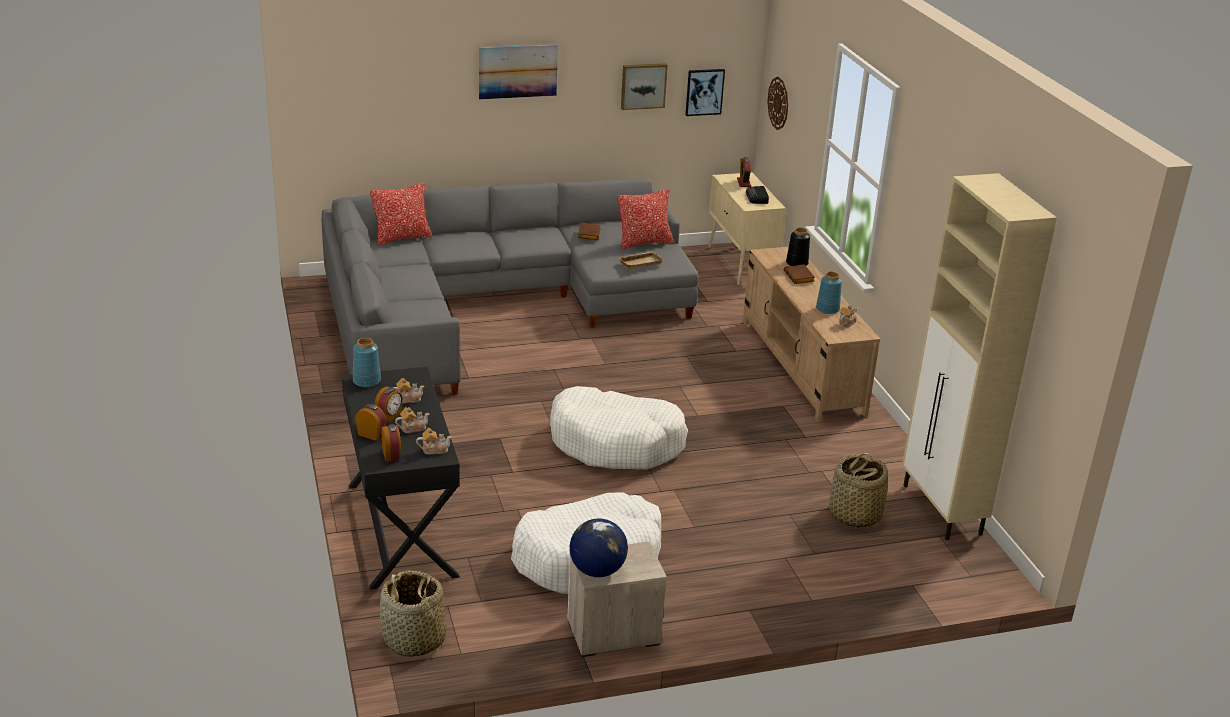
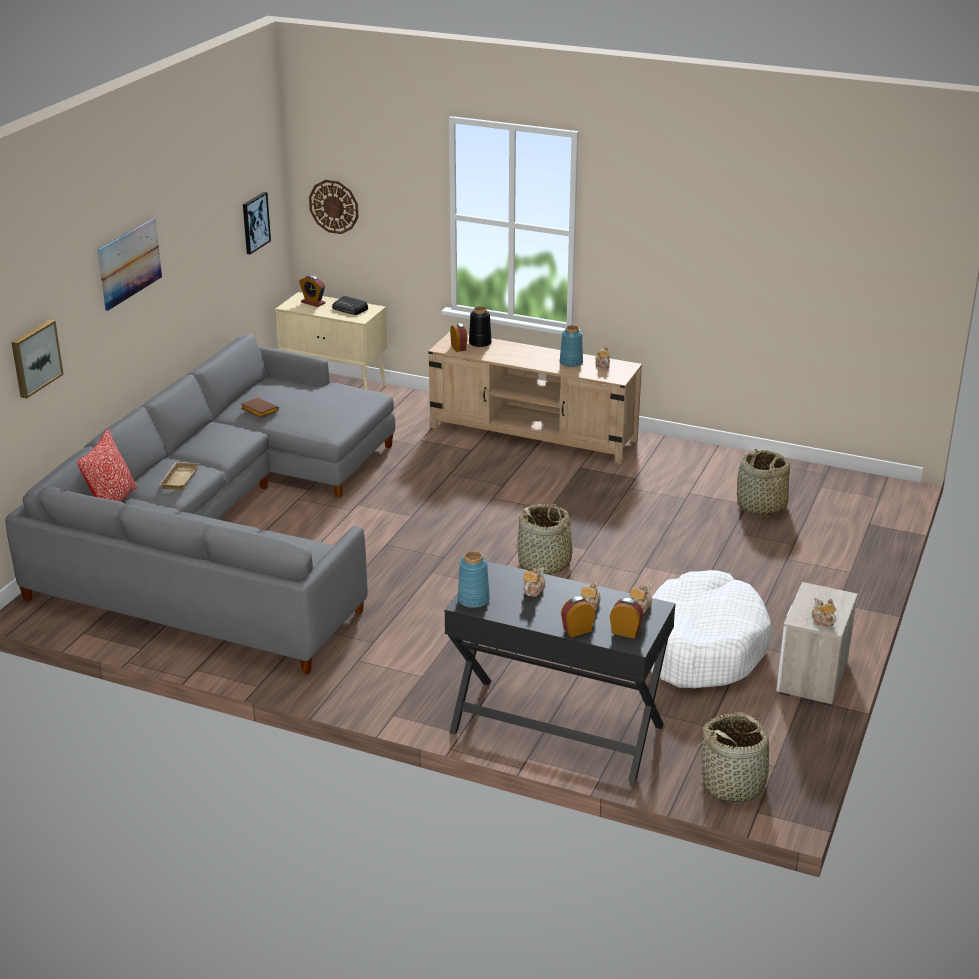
camera: 50 degrees left, 0 degrees up
(389, 416) = (554, 610): alarm clock -> alarm clock (459, 348)
(597, 570) = (822, 621): globe -> teapot
(616, 443) = (545, 563): white dog bed -> basket
(640, 262) = (345, 410): beige tray -> beige tray (178, 479)
(643, 85) = (216, 236): picture -> picture (35, 358)
(644, 243) = (315, 394): pillow -> none
(800, 277) = (505, 351): brown book -> none
(942, 510) = (791, 470): beige cabinet -> none

